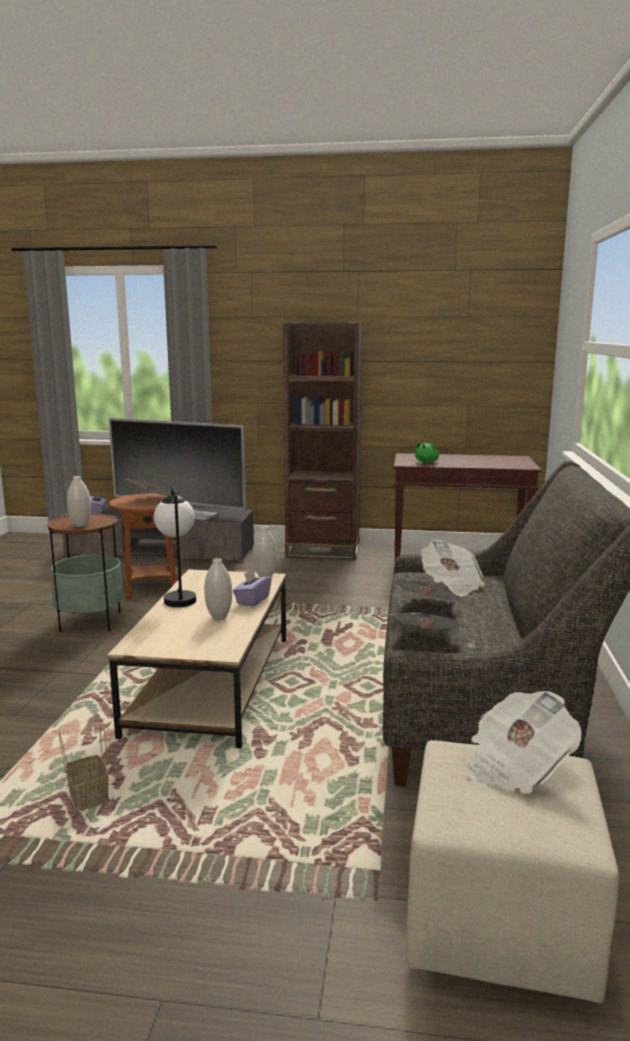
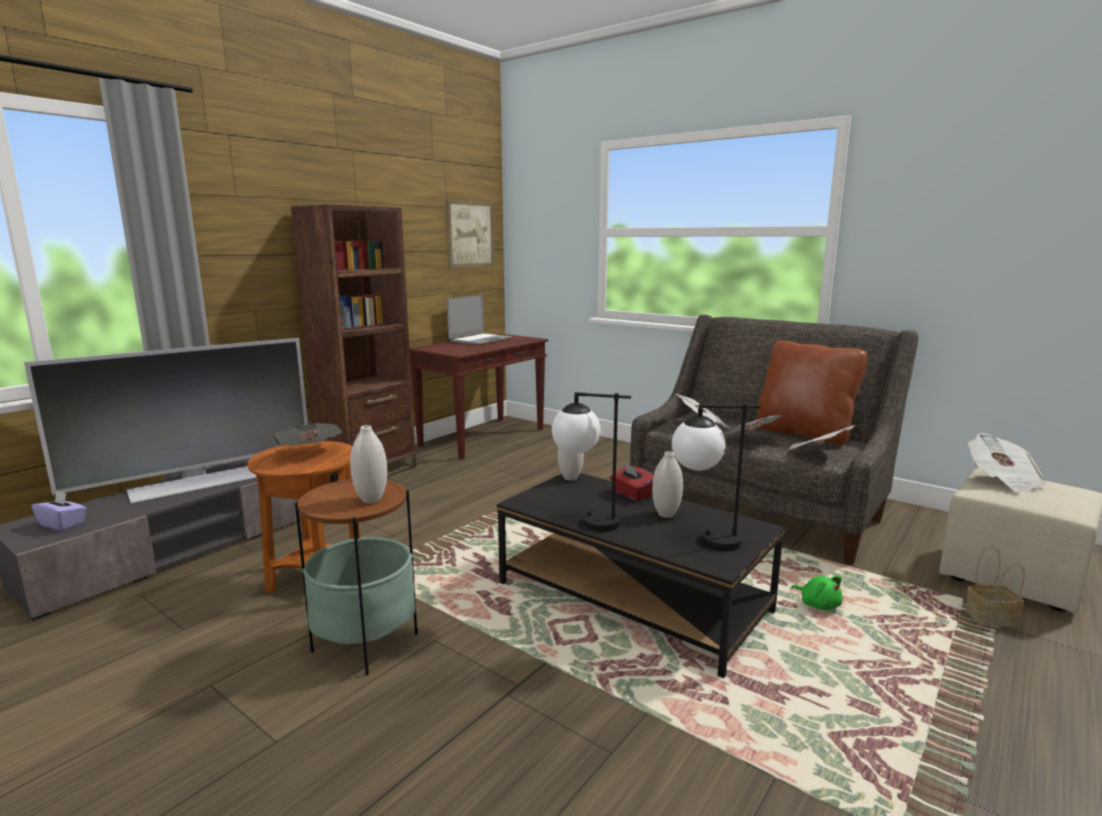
camera: 60 degrees left, 0 degrees up
(87, 796) = (838, 718): basket -> basket (989, 618)
(175, 636) = (704, 541): none -> table lamp
(213, 684) = (632, 597): beige coffee table -> black coffee table
(252, 600) = (631, 494): purple tissue box -> red tissue box
(427, 462) = (464, 349): green plush toy -> green plush toy (818, 604)
(477, 458) = (480, 340): none -> laptop
(499, 345) = (470, 234): none -> picture
(505, 630) = (804, 433): none -> brown pillow

